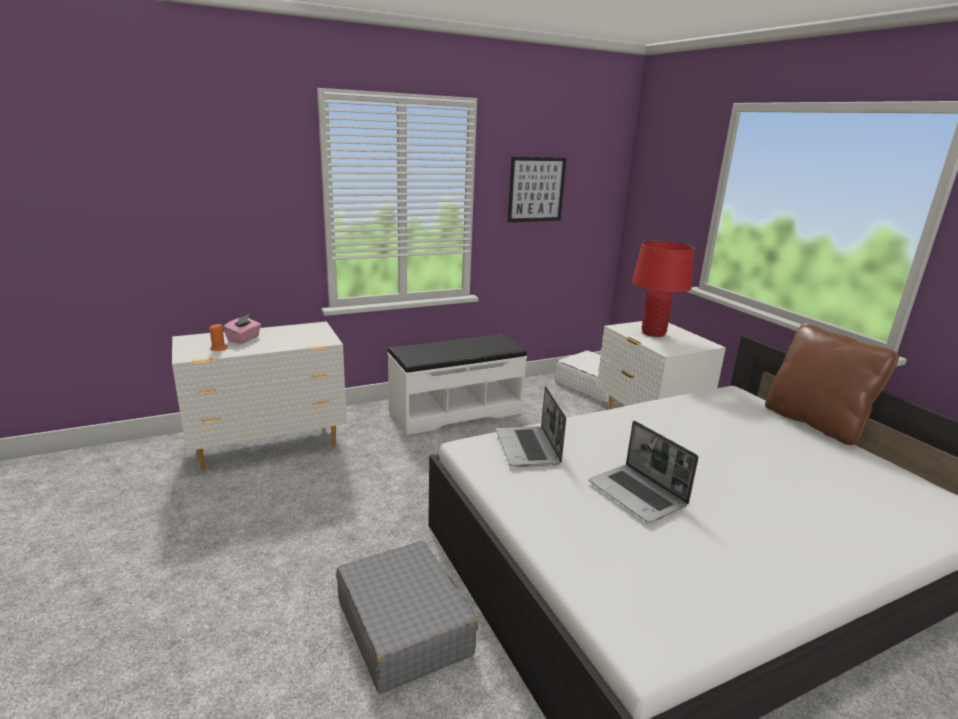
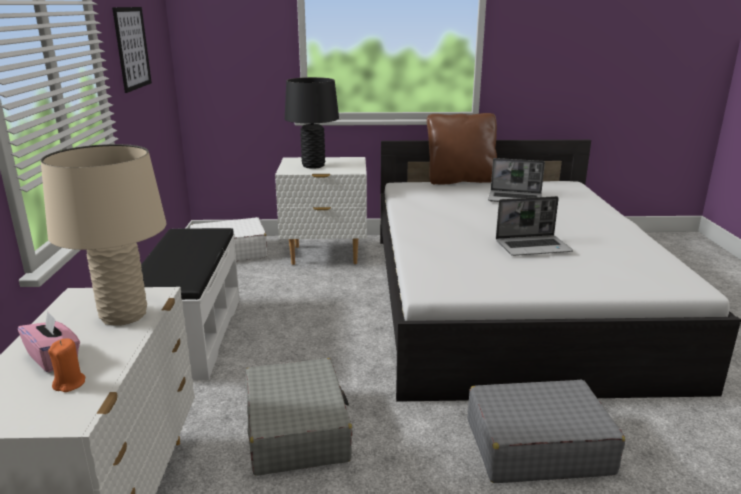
camera: 65 degrees left, 0 degrees up
(296, 340) = (124, 316): none -> beige table lamp
(368, 486) = (297, 429): none -> grey suitcase
(528, 448) = (447, 266): laptop -> laptop (515, 199)
(653, 333) = (313, 166): red table lamp -> black table lamp

